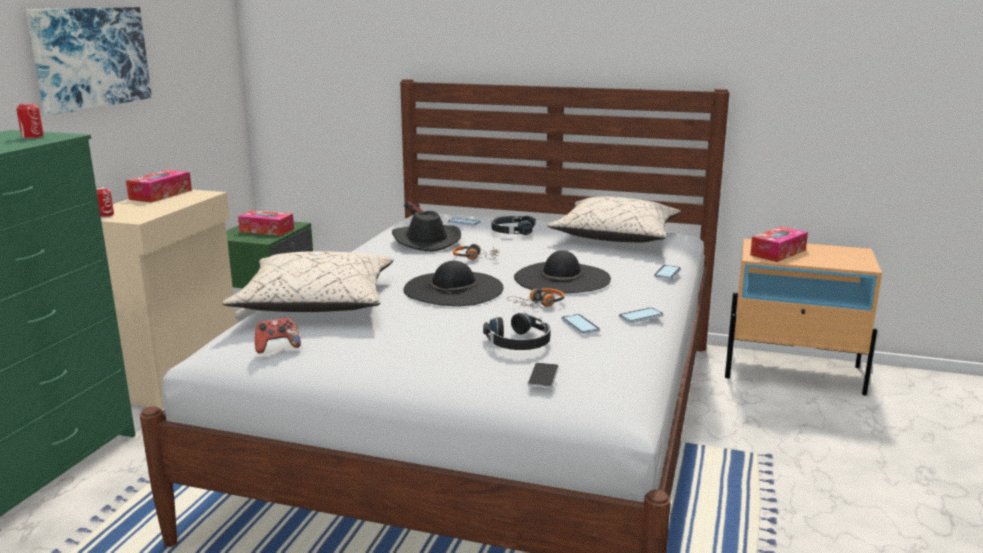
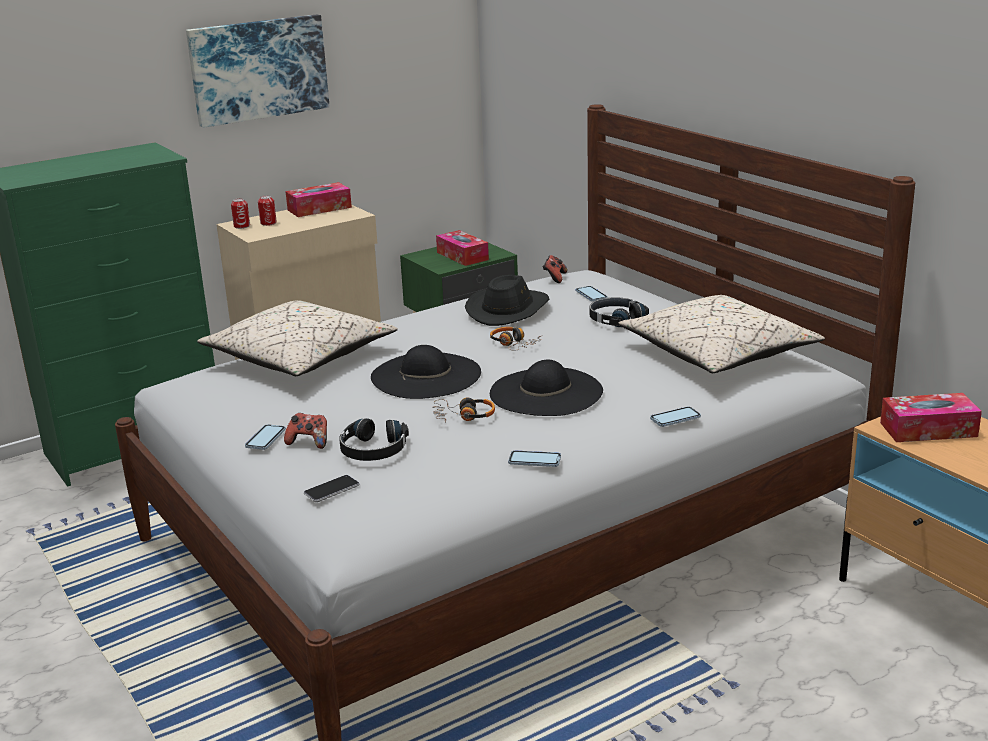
camera: 40 degrees right, 5 degrees up
(32, 137) = (145, 156): can -> can (268, 223)
(277, 347) = (207, 393): game controller -> game controller (309, 442)
(580, 325) = (456, 451): phone -> phone (265, 438)

